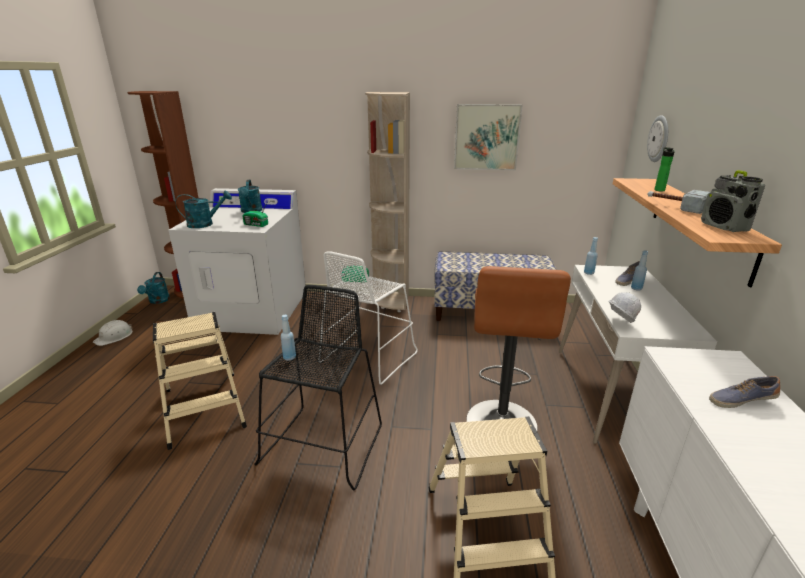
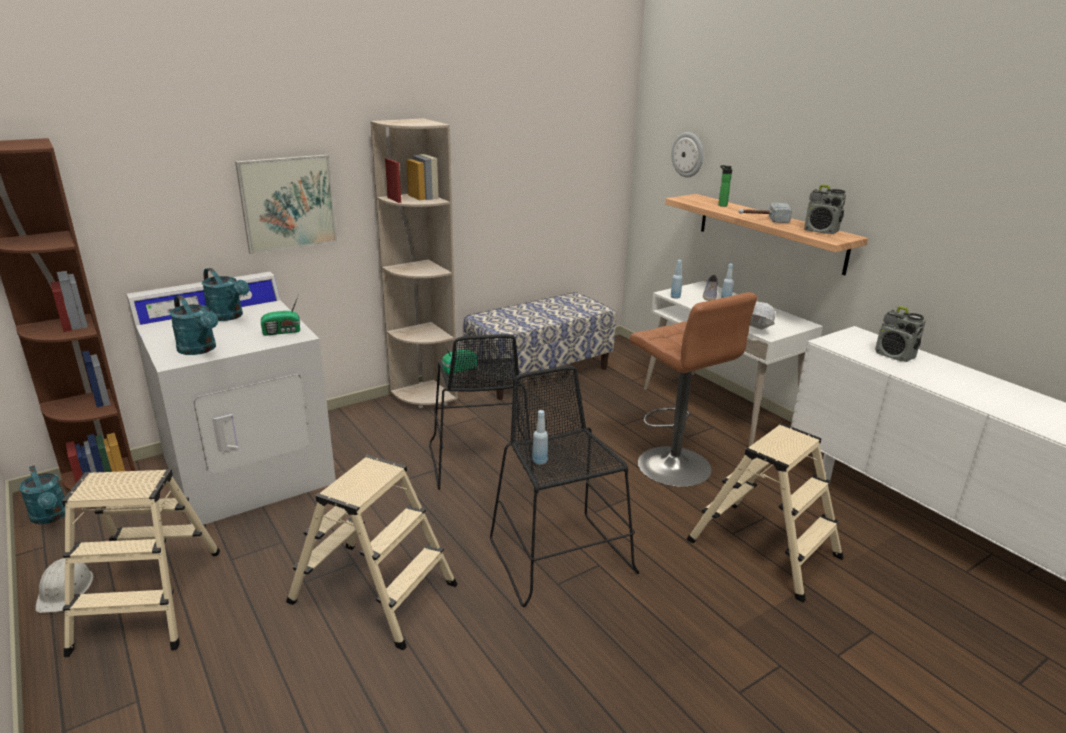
camera: 40 degrees left, 0 degrees up
(129, 356) = (149, 598): none -> beige step ladder
(205, 224) = (200, 349): turquoise watering can -> turquoise watering can turned 105 degrees clockwise
(368, 356) = (481, 462): white stool -> black stool
(486, 137) = (507, 166): picture -> picture (288, 203)
(740, 400) = (894, 356): shoe -> radio

